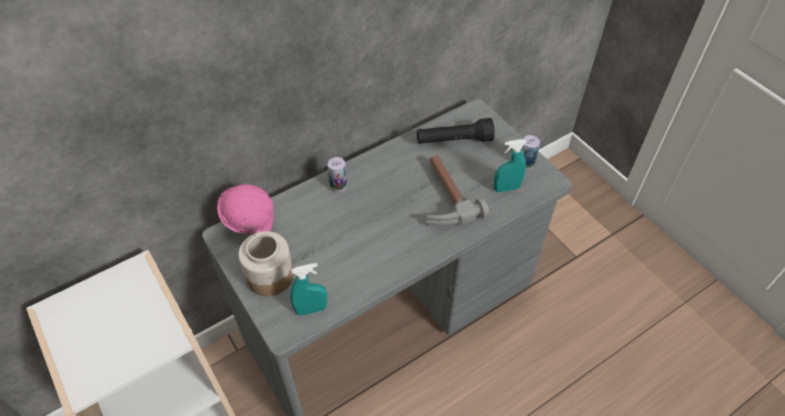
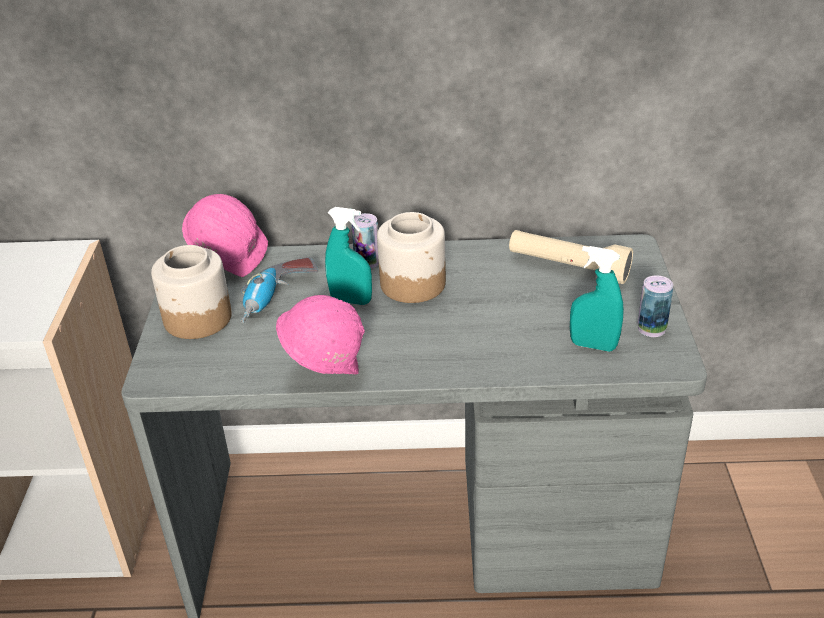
camera: 35 degrees right, 15 degrees down
(308, 239) = (277, 300): none -> power drill
(311, 309) = (206, 370): turquoise spray bottle -> turquoise spray bottle (351, 300)
(379, 189) = (413, 283): none -> jar
(381, 274) = (325, 371): none -> pink hard hat
(441, 197) = (488, 321): hammer -> none
(454, 141) = (567, 268): black flashlight -> beige flashlight

